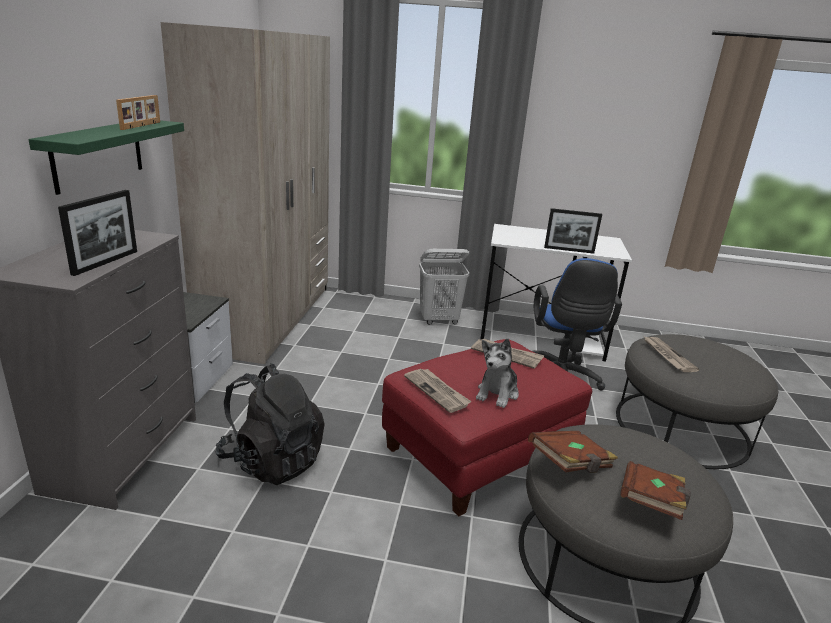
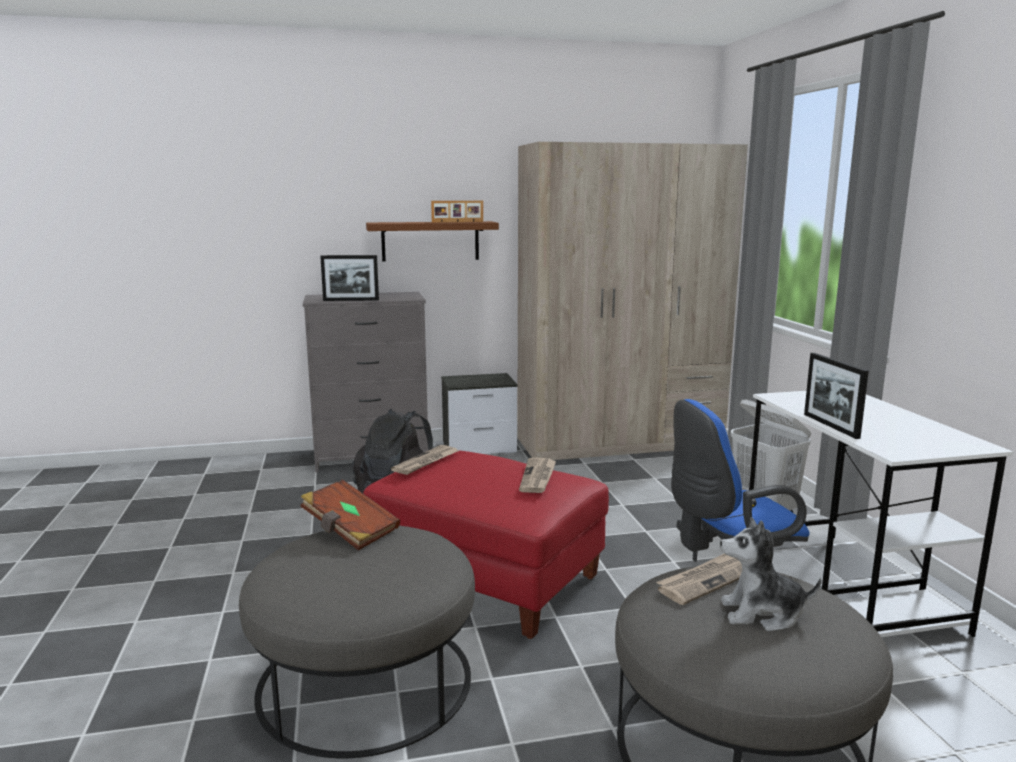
camera: 70 degrees right, 10 degrees down
(98, 154) = (430, 241): green shelf -> brown shelf
(497, 393) = (450, 485): plush toy -> plush toy (762, 614)
(651, 503) = (304, 571): brown book -> none

